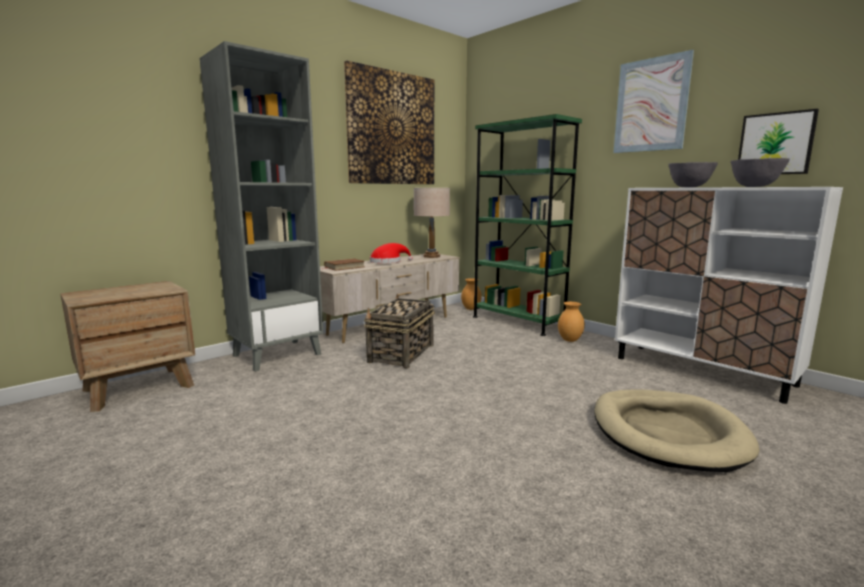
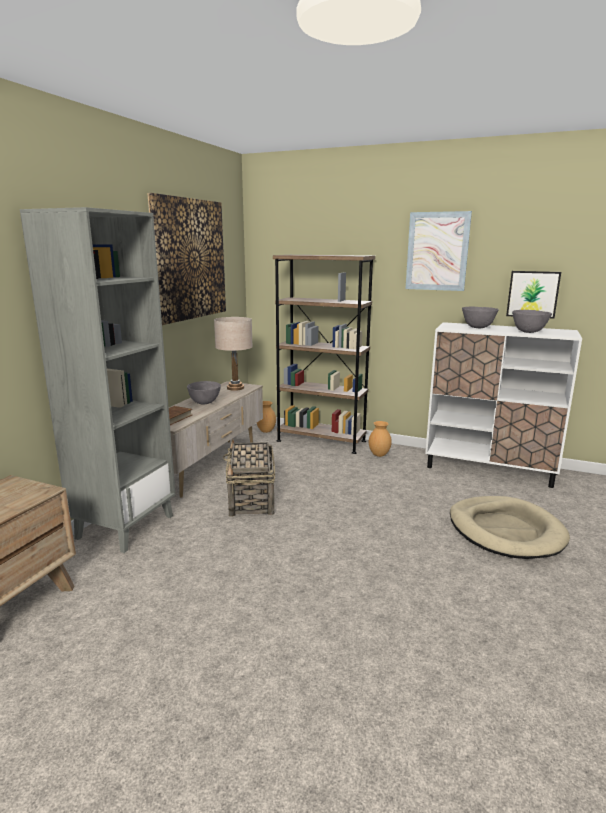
camera: 25 degrees left, 5 degrees up
(388, 262) = (204, 403): red hat -> grey bowl
(517, 322) = (321, 441): green bookcase -> brown bookcase

